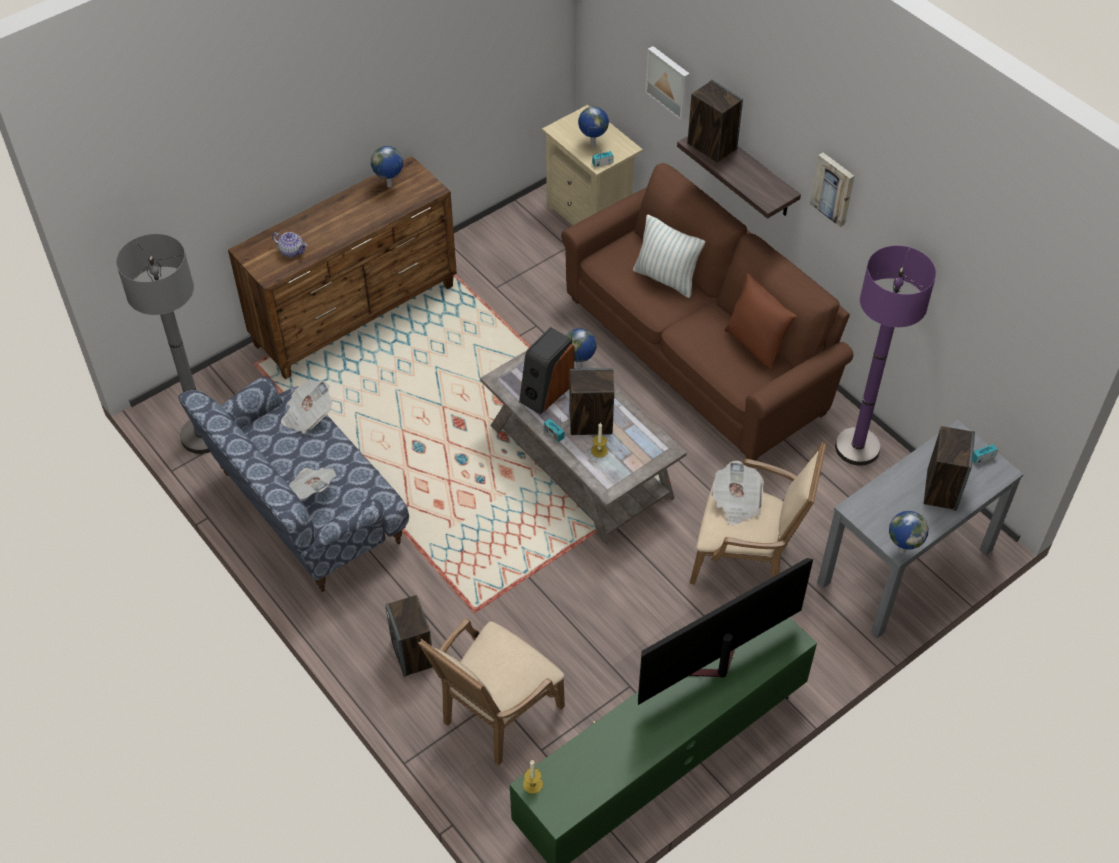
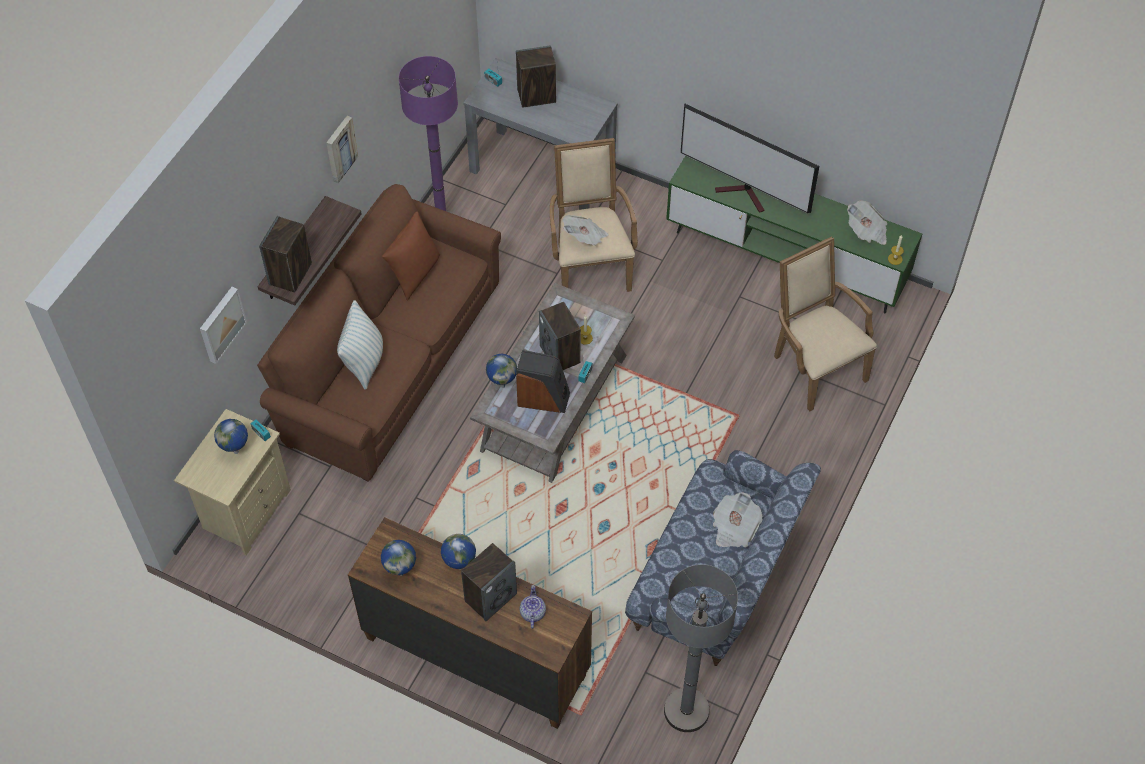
camera: 115 degrees left, 5 degrees up
(307, 415) = (661, 572): newspaper -> newspaper (866, 231)
(413, 654) = (798, 439): speaker -> speaker (490, 597)
(495, 717) = (814, 365): beige armchair -> beige armchair turned 135 degrees counterclockwise
(901, 550) = (603, 104): globe -> globe (459, 567)

